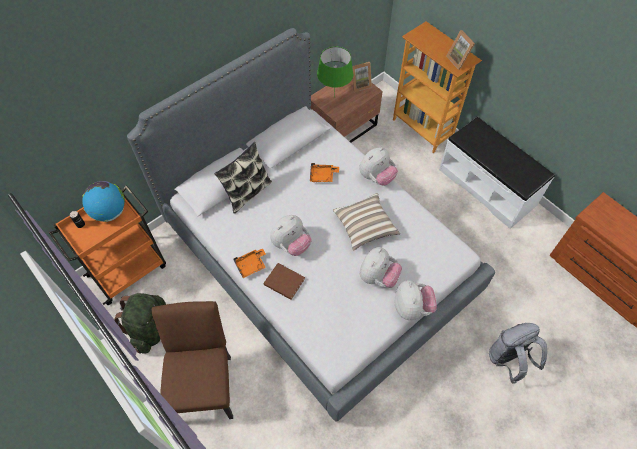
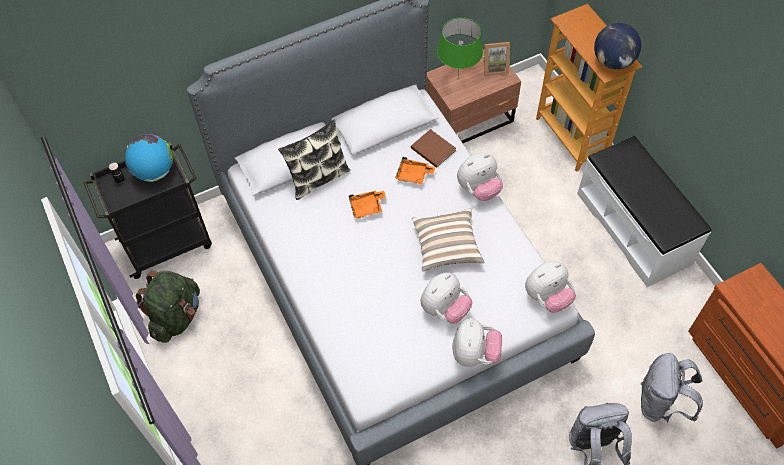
camera: 15 degrees right, 0 degrees up
(129, 269) = (168, 242): orange cart -> black cart
(205, 382) = (223, 391): brown chair -> none
(251, 265) = (300, 264): orange tray -> orange tray (367, 207)
(283, 281) = (332, 290): brown book -> brown book (432, 148)
(291, 245) = (353, 250): plush toy -> plush toy (547, 297)
(459, 60) = (613, 62): picture frame -> globe
(547, 314) = (660, 403): none -> grey backpack

